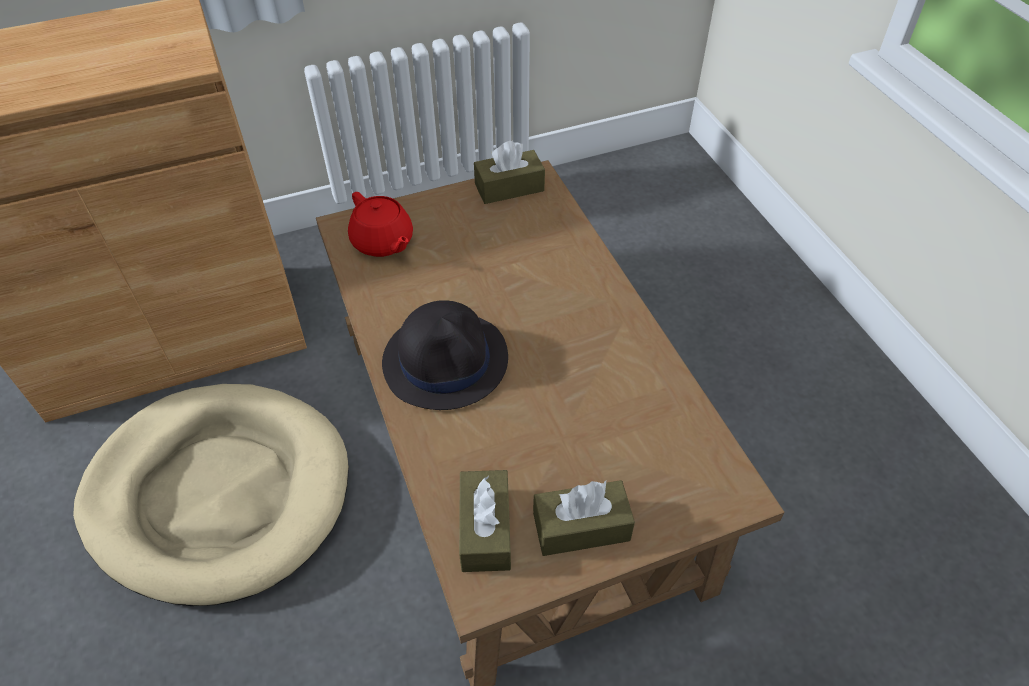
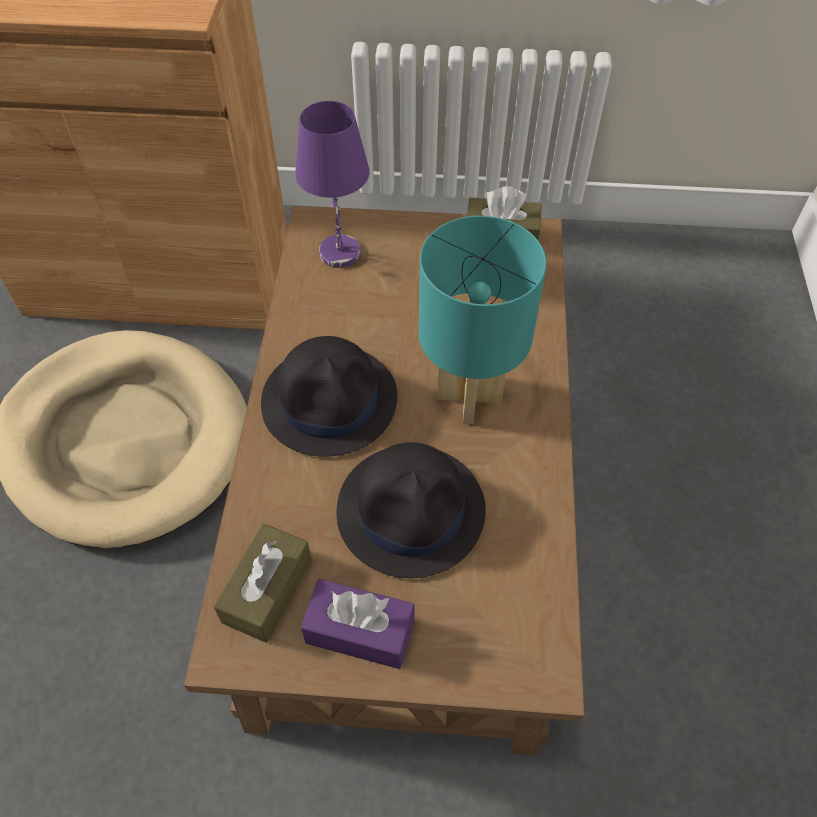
camera: 25 degrees right, 5 degrees up
(383, 242) = (340, 253): red teapot -> purple table lamp
(559, 316) = (470, 396): none -> turquoise table lamp
(565, 418) = (412, 510): none -> black hat
(581, 527) = (360, 631): brown tissue box -> purple tissue box

